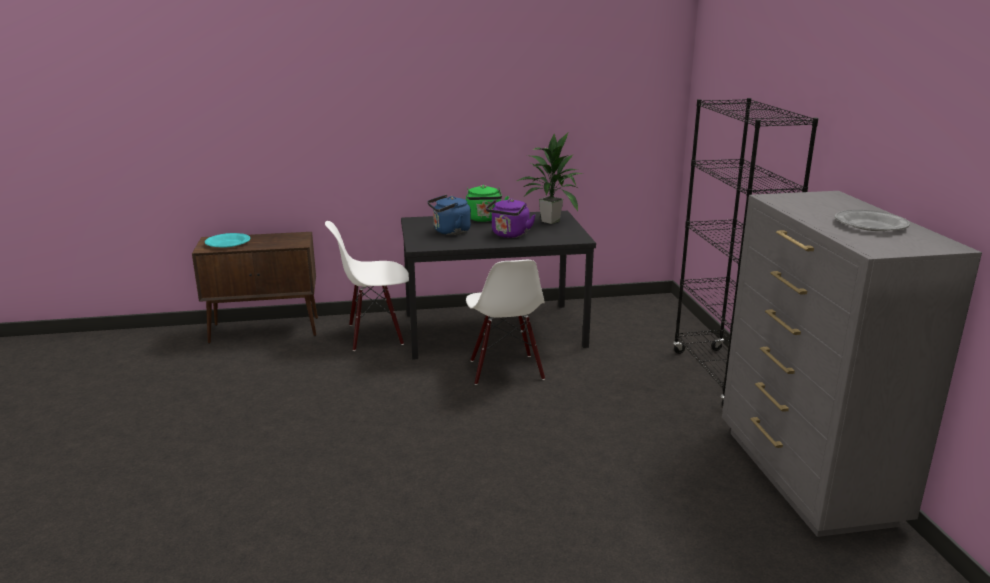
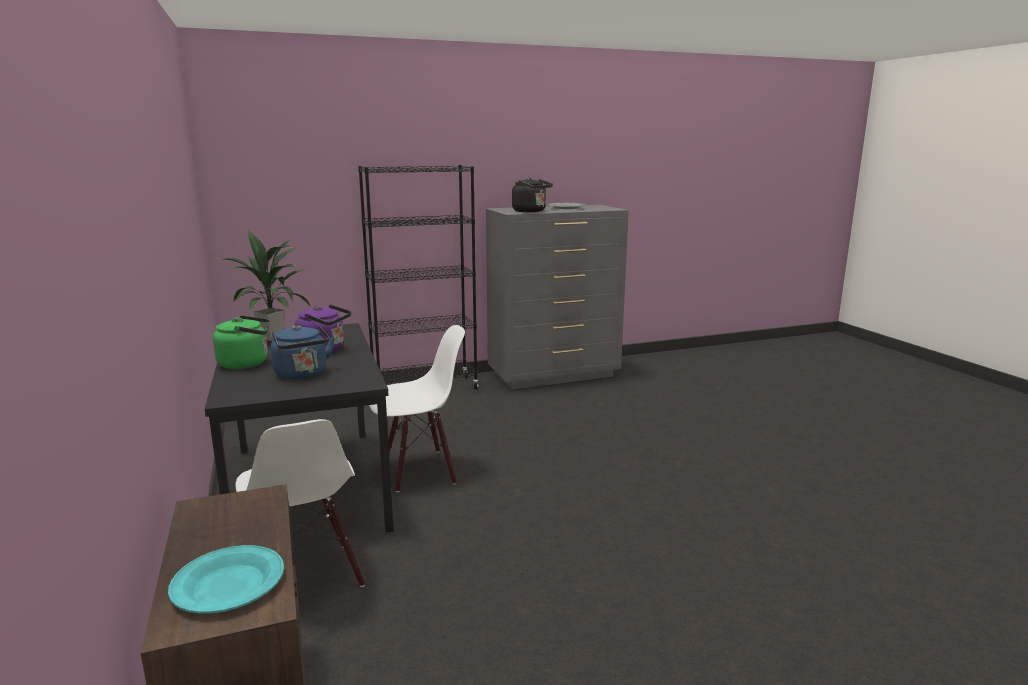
camera: 100 degrees left, 5 degrees down
(793, 205) = (531, 211): none -> black kettle

